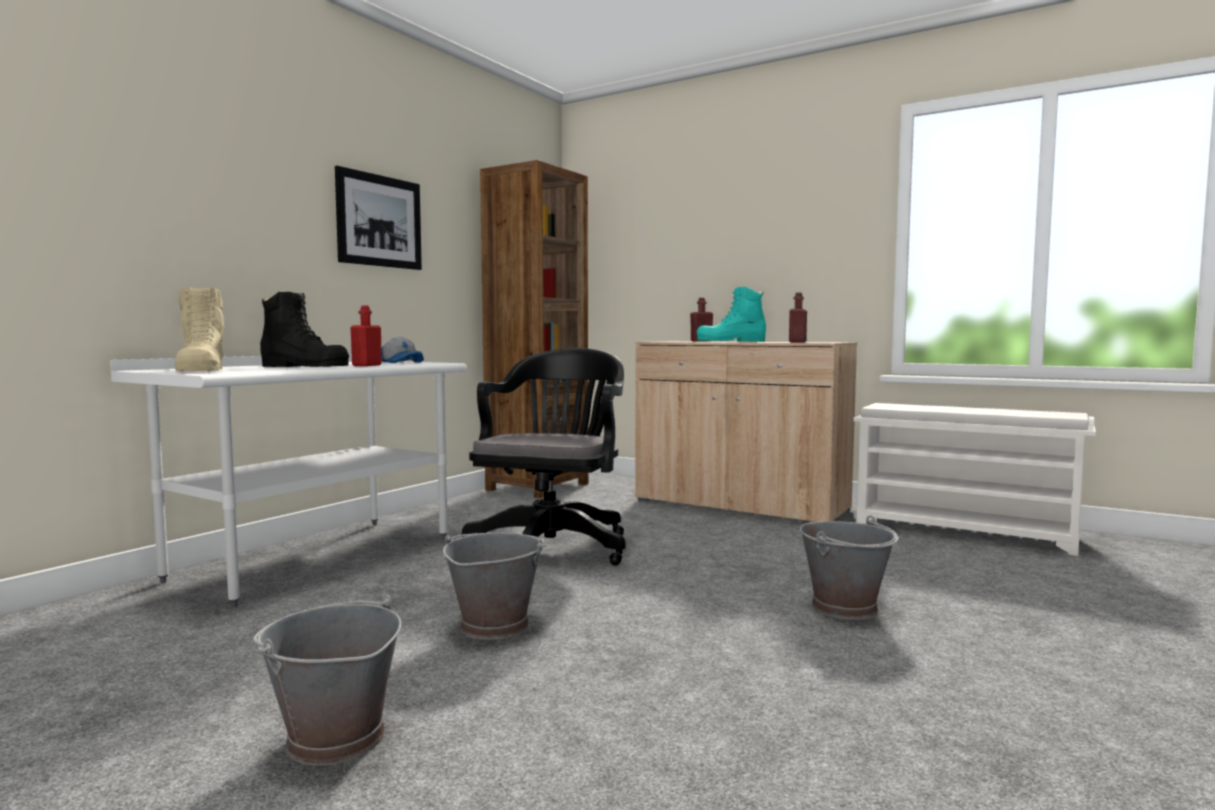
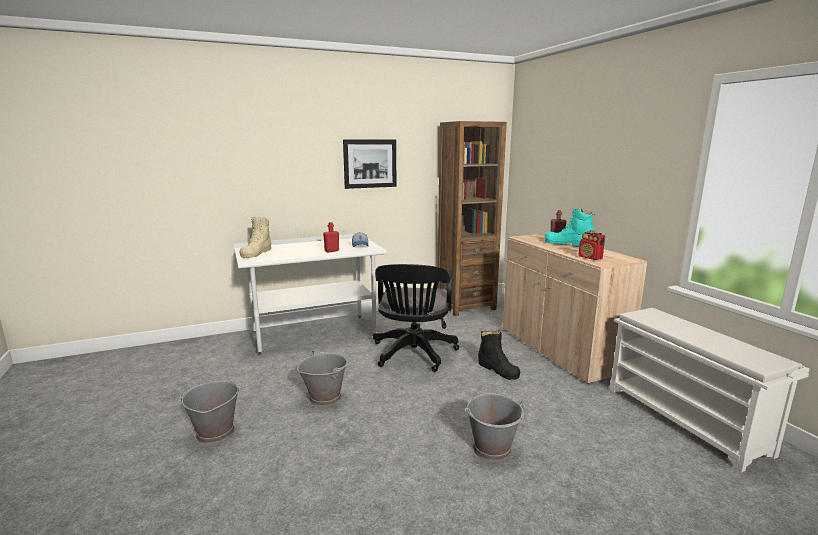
camera: 35 degrees right, 10 degrees up
(305, 366) = (305, 250): black boot -> black boot (498, 370)
(553, 546) = (413, 355): black office chair -> black office chair turned 135 degrees clockwise
(797, 342) = (590, 258): red bottle -> radio

